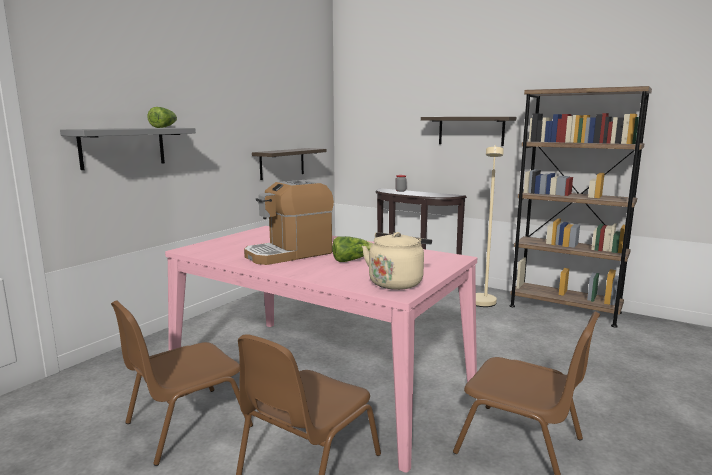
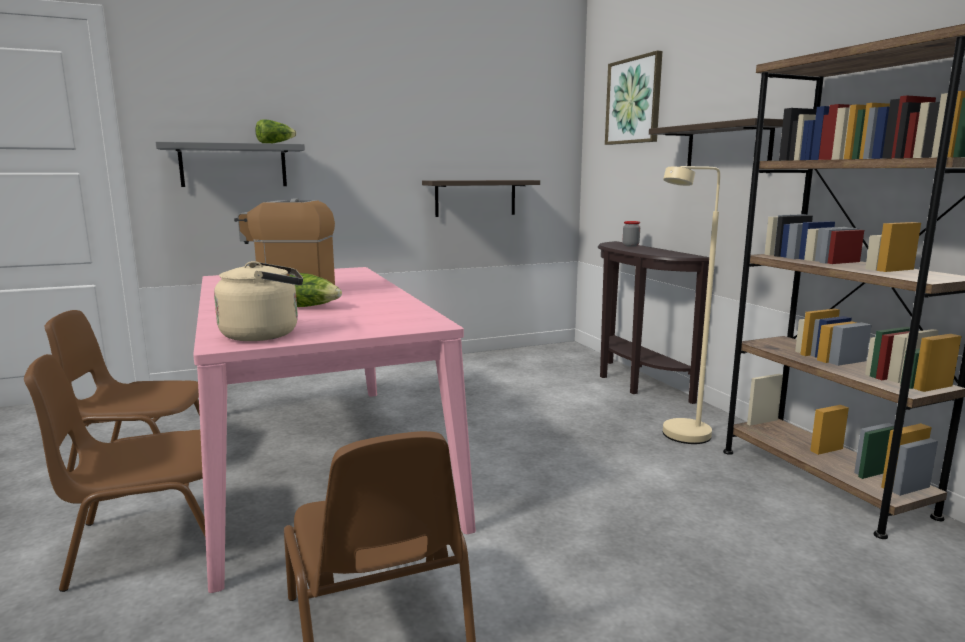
camera: 35 degrees right, 0 degrees up
(387, 95) = (634, 101): none -> picture

